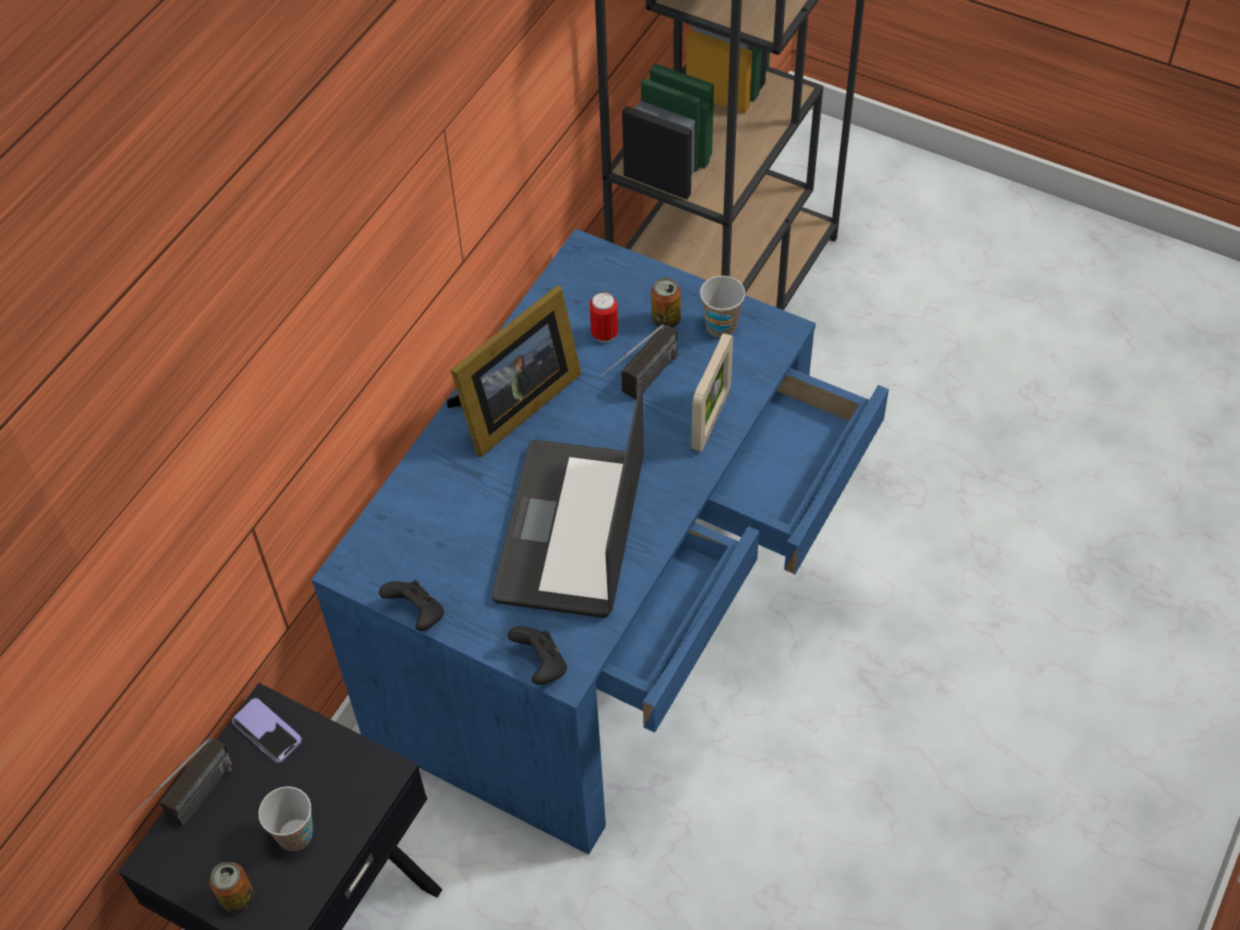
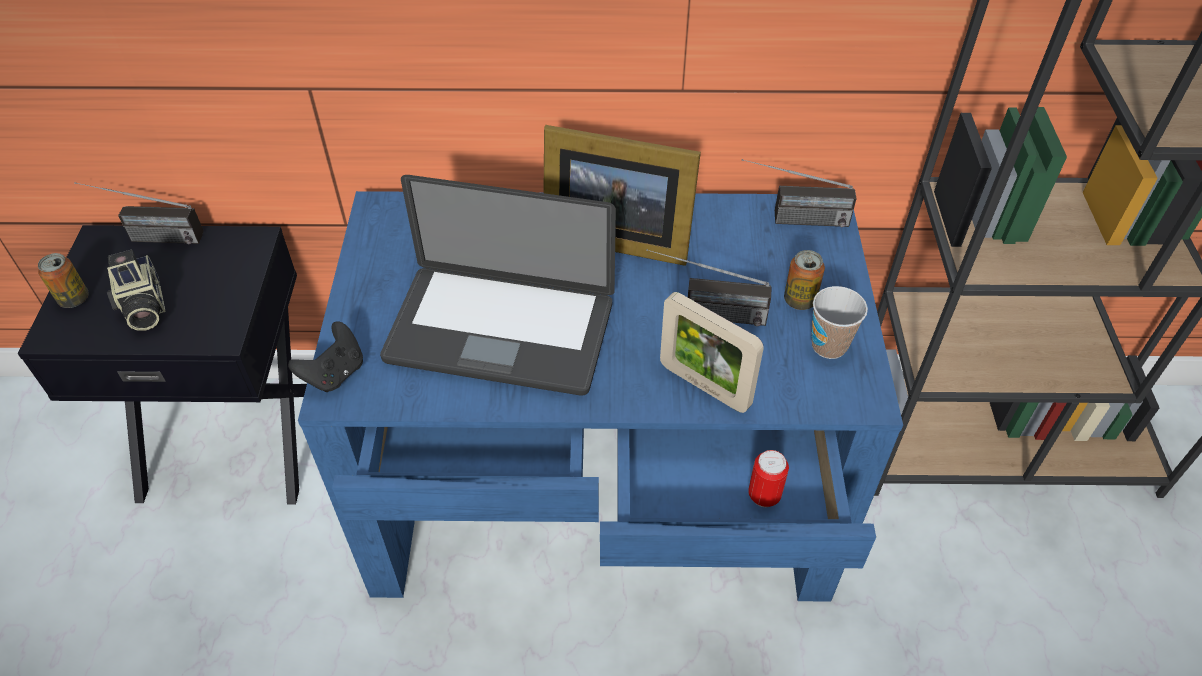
camera: 60 degrees right, 5 degrees down
(267, 731) = (235, 250): phone -> none
(295, 835) = (142, 307): cup -> camera
(417, 614) = (351, 267): black game controller -> none
(570, 530) = (500, 332): laptop -> laptop turned 150 degrees counterclockwise
(577, 280) = (791, 220): none -> radio
(604, 334) = (745, 263): can -> can (764, 496)
(711, 420) = (704, 386): picture frame -> picture frame turned 45 degrees clockwise

